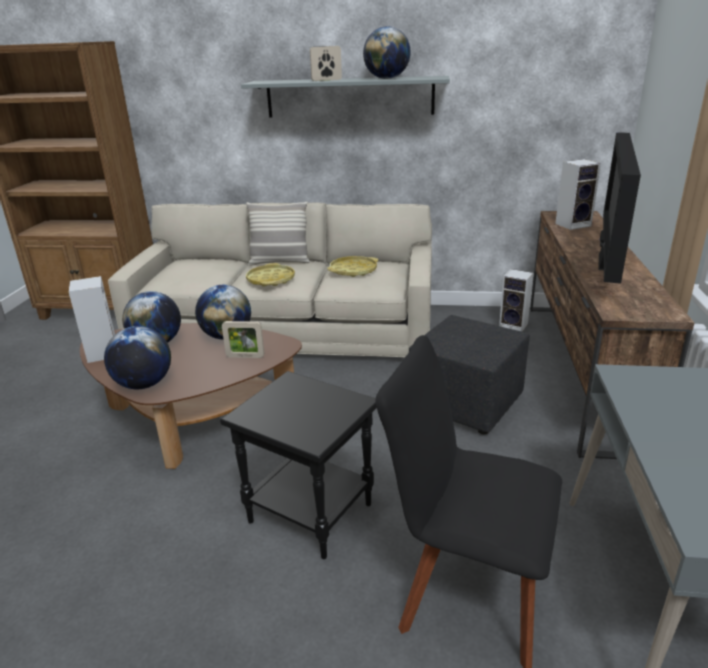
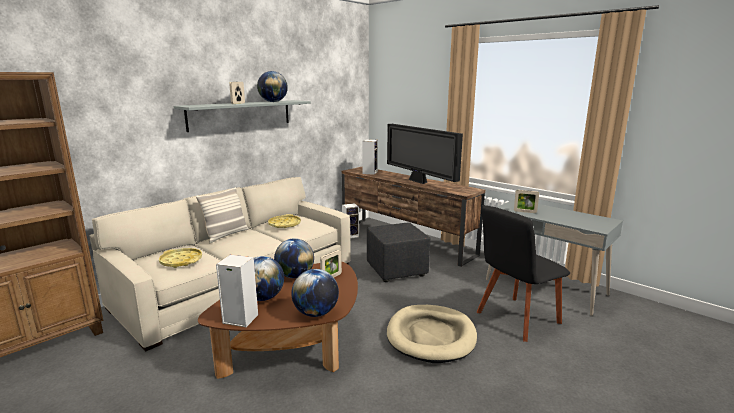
camera: 55 degrees left, 10 degrees down
(271, 279) = (249, 243): yellow tray -> yellow tray (181, 261)
(312, 512) = (431, 336): black side table -> beige dog bed
(648, 401) = (525, 212): none -> picture frame

